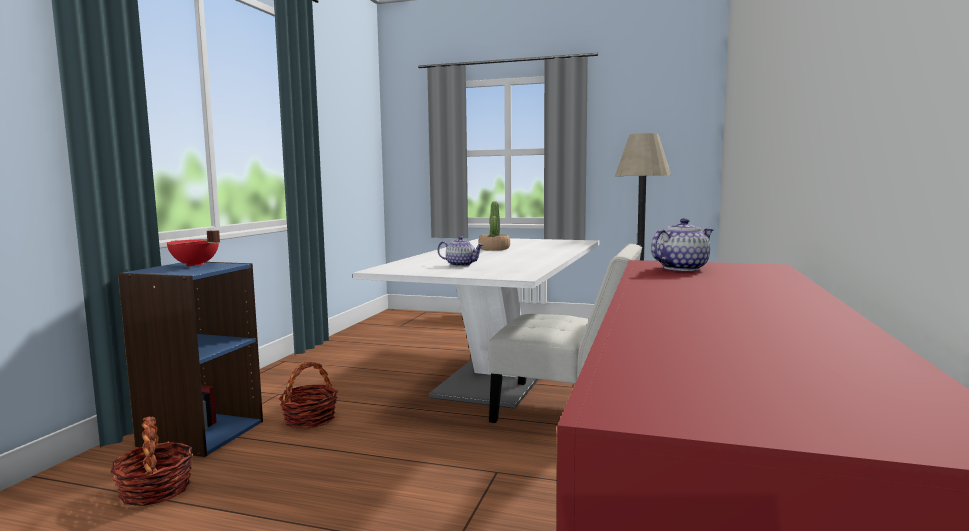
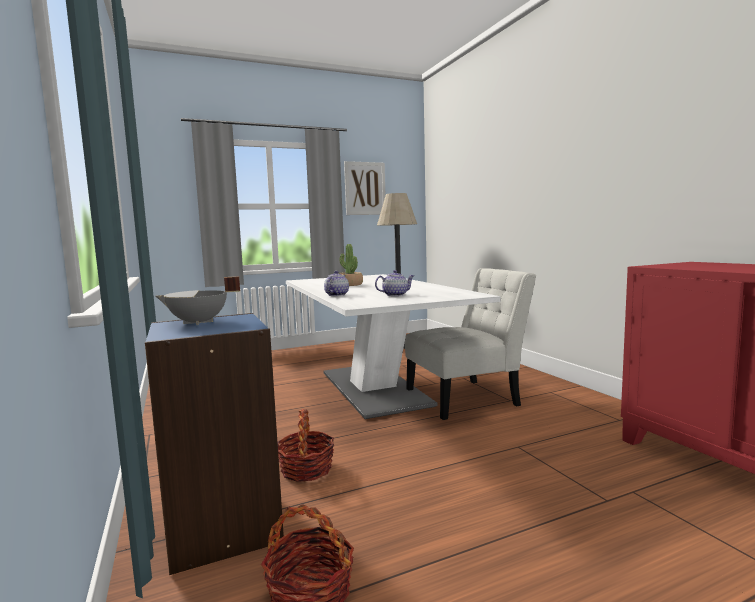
camera: 40 degrees left, 0 degrees up
(194, 265) = (198, 323): red cooking pot -> grey cooking pot
(626, 127) = (365, 188): none -> picture
(681, 268) = (684, 266): teapot -> teapot (336, 295)

